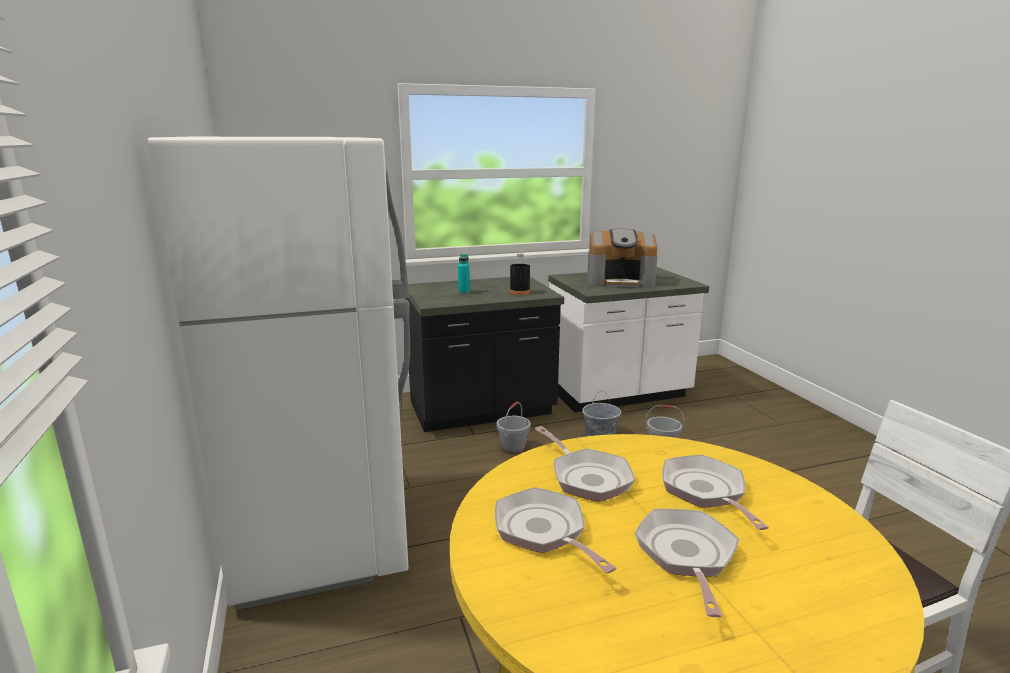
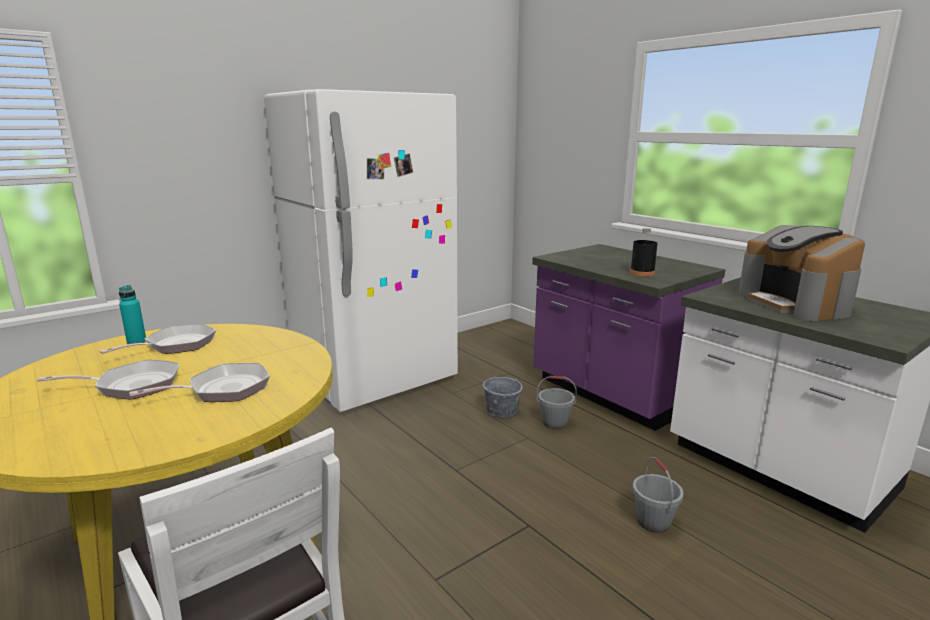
camera: 70 degrees right, 0 degrees up
(464, 292) = (604, 259): turquoise bottle -> turquoise bottle (136, 342)
(481, 411) = (612, 393): black counter -> purple counter
(587, 477) = (248, 350): frying pan -> none
(600, 434) = (642, 469): grey bucket -> grey bucket (502, 410)

